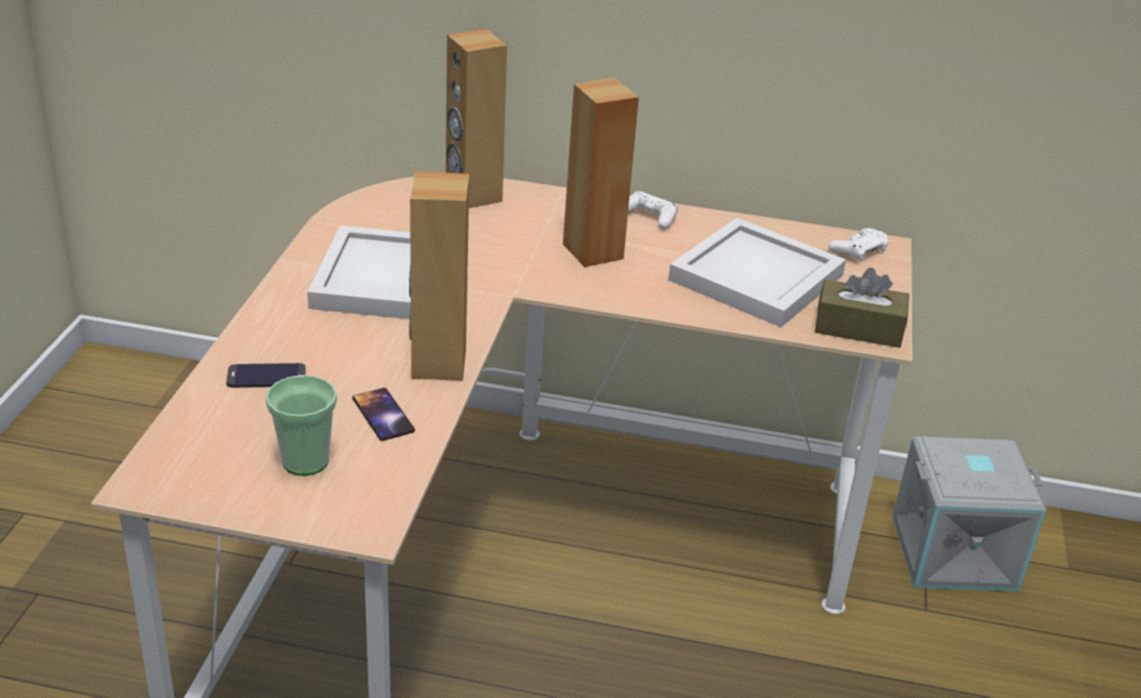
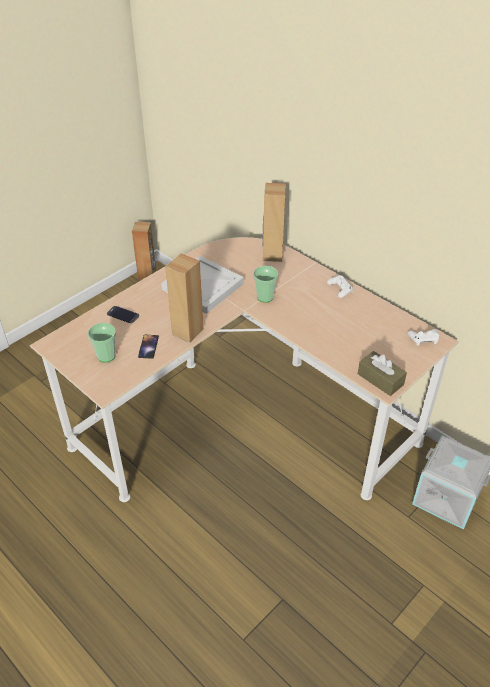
camera: 35 degrees right, 10 degrees up
(530, 264) = (265, 297): none -> cup
(593, 251) = (298, 299): brown speaker -> brown speaker (147, 275)
(755, 276) = (359, 335): white tray -> none

